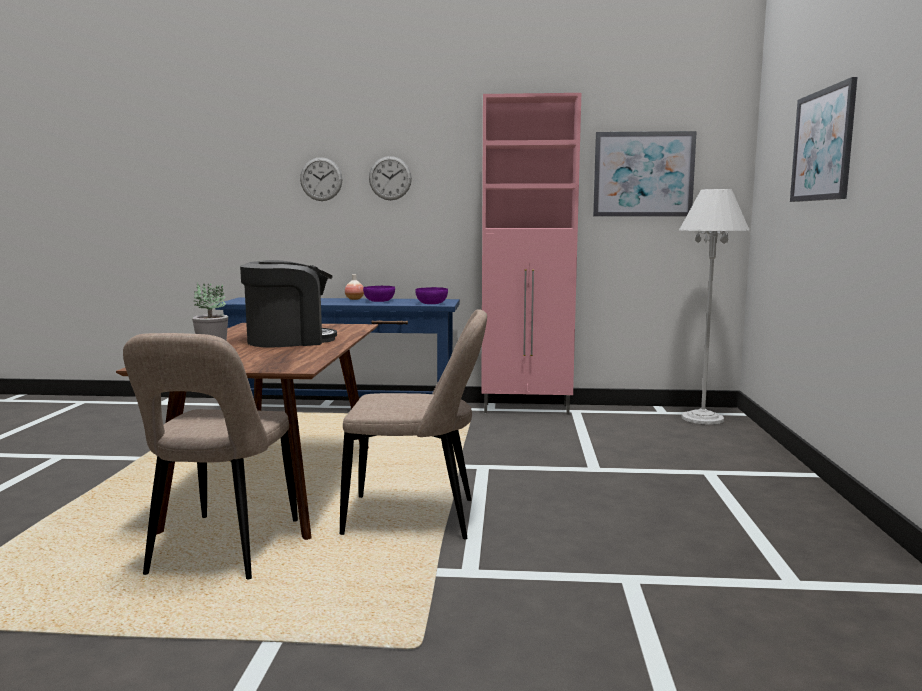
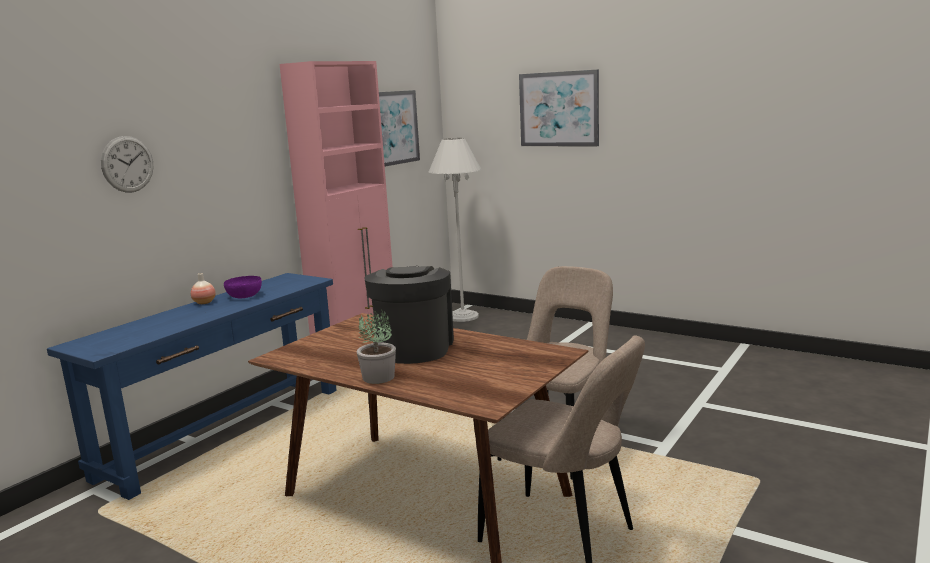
camera: 60 degrees left, 5 degrees up
(390, 178) = (203, 154): wall clock -> none
(432, 303) = (303, 282): purple bowl -> none

